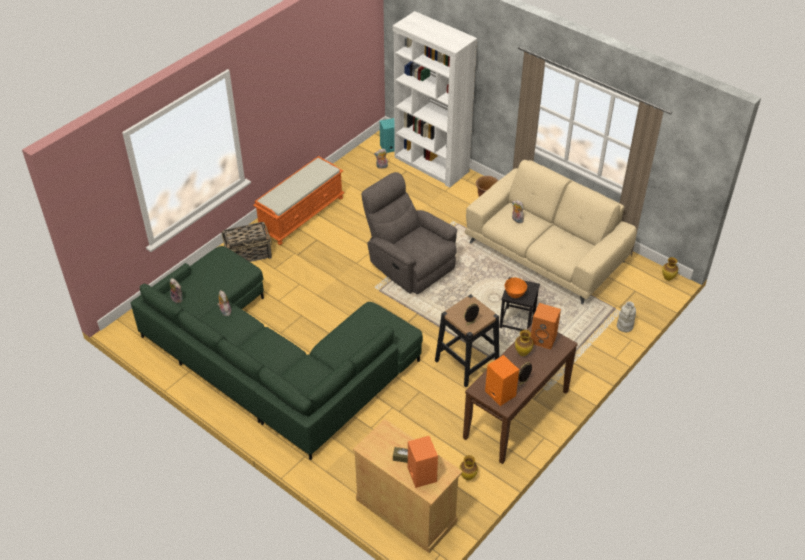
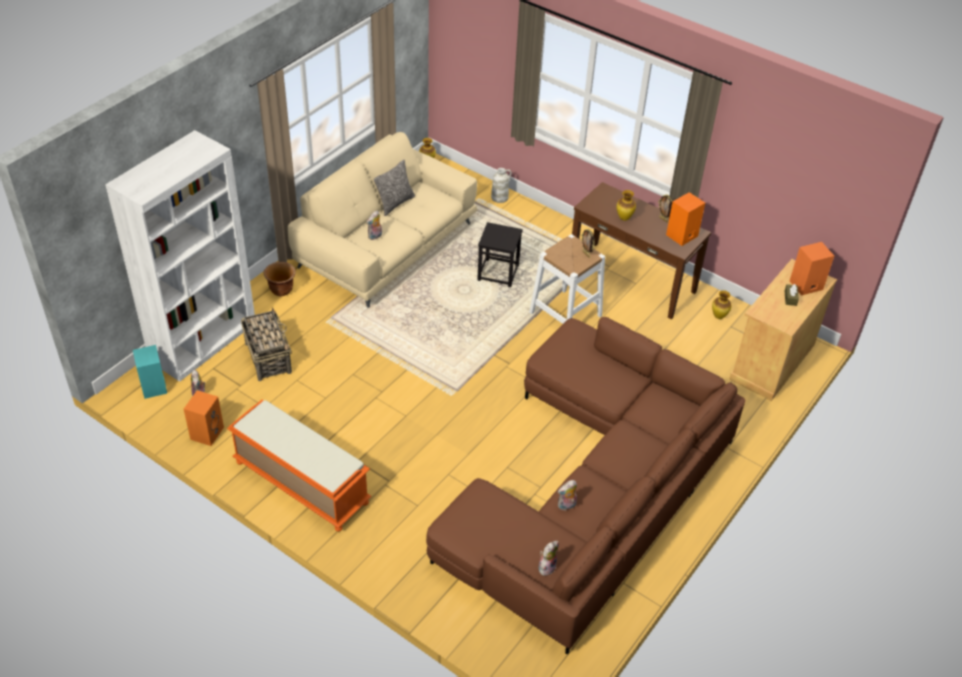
camera: 95 degrees left, 0 degrees up
(249, 254) = (387, 539): basket -> basket (268, 357)
(272, 362) = (592, 491): green sofa -> brown sofa
(409, 265) = (409, 363): grey armchair -> none
(467, 362) = (565, 314): black stool -> white stool
(514, 295) = (507, 241): orange bowl -> none
(544, 339) = (601, 203): orange speaker -> orange speaker (207, 432)
(560, 230) = (395, 203): none -> pillow

